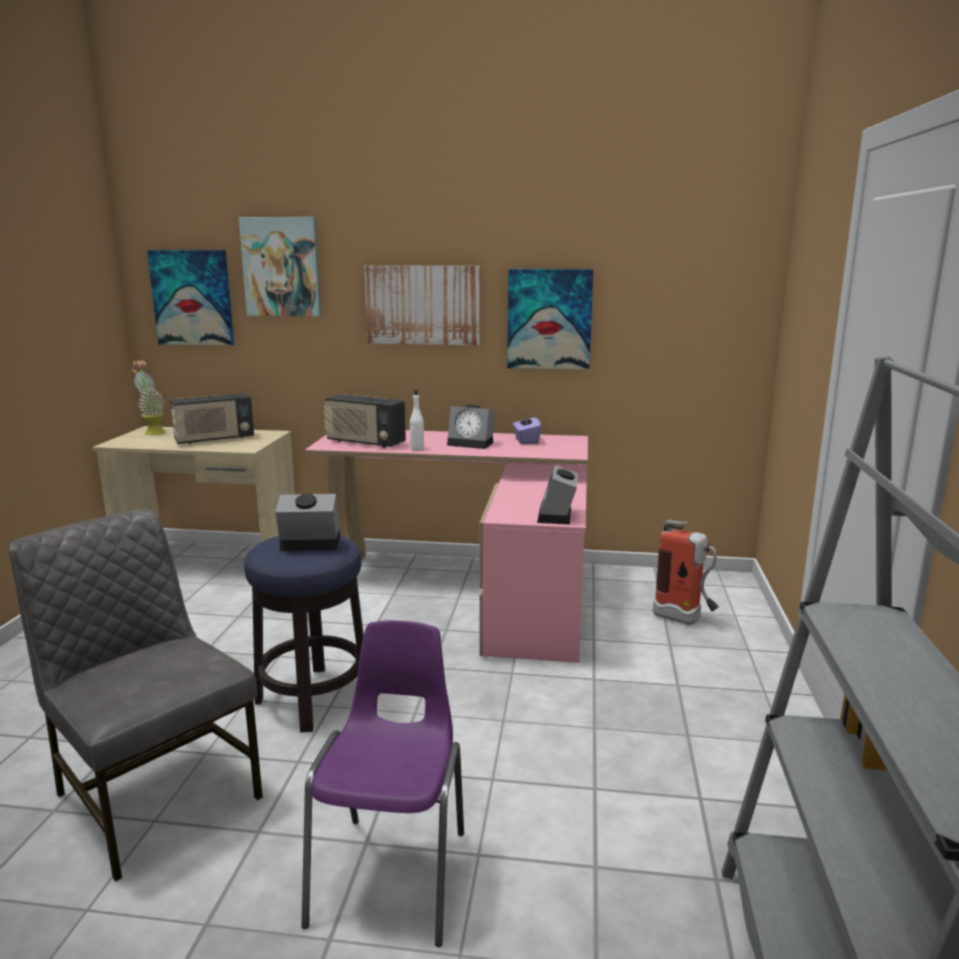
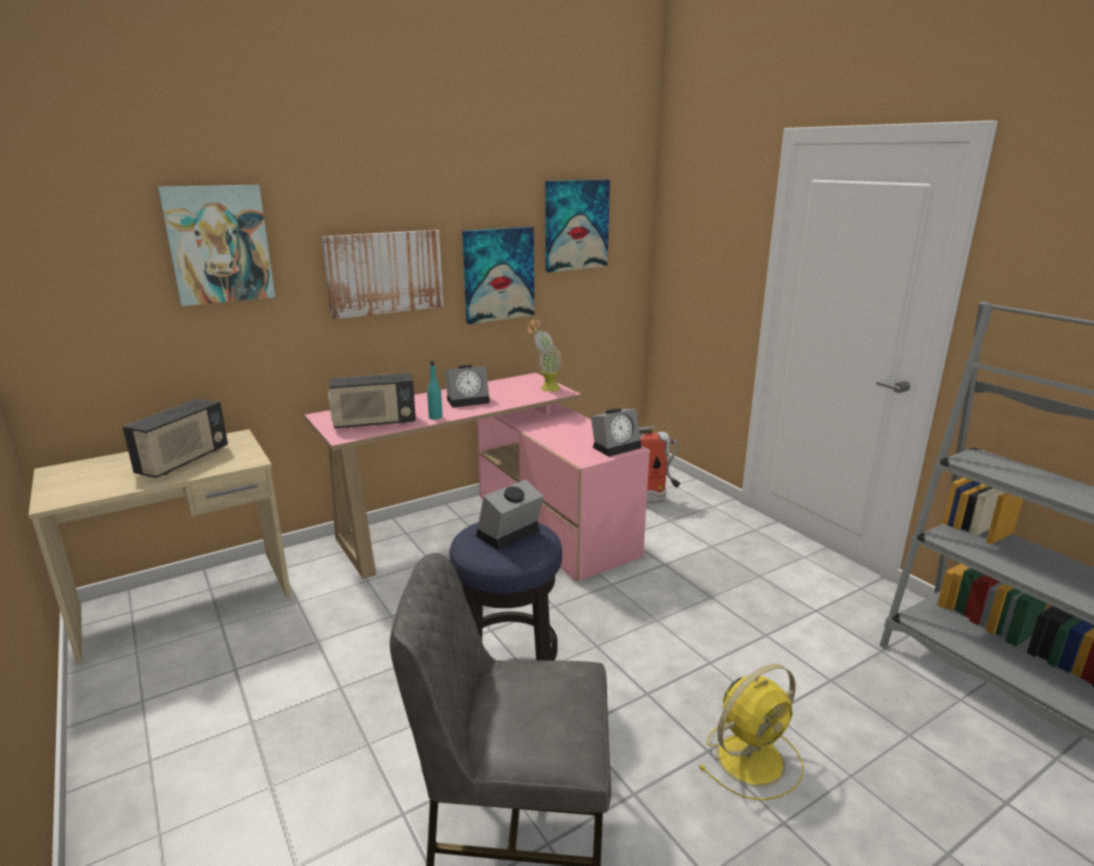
camera: 40 degrees left, 5 degrees up
(152, 432) = (72, 474): potted plant -> potted plant (545, 388)
(192, 298) = (93, 292): picture -> picture (576, 225)
(393, 874) = (752, 758): purple chair -> yellow fan
(417, 448) = (435, 417): white bottle -> turquoise bottle
(526, 440) = (503, 387): purple tissue box -> none
(557, 516) = (616, 446): alarm clock -> alarm clock turned 90 degrees counterclockwise

